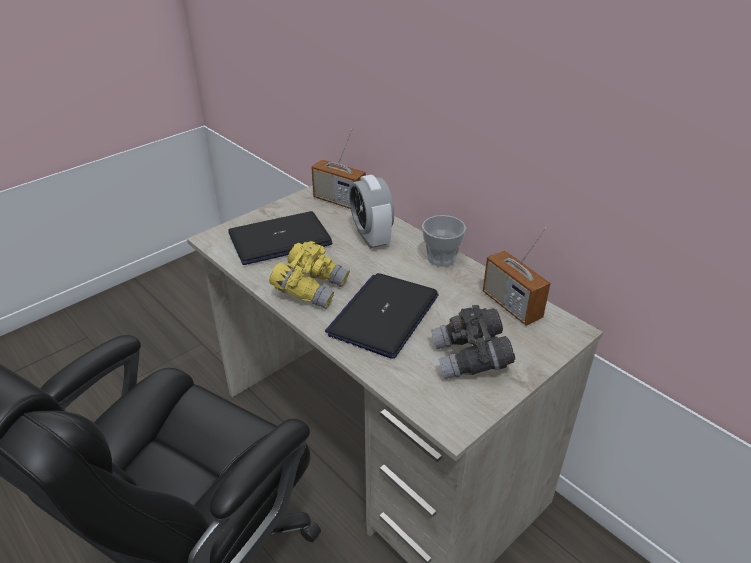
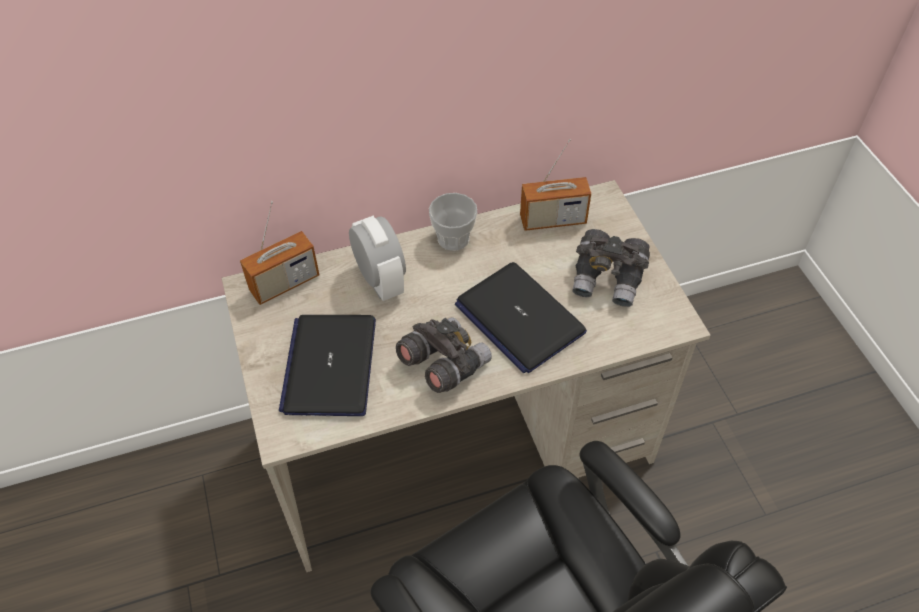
camera: 65 degrees left, 15 degrees up
(311, 288) = (443, 364): yellow binoculars -> grey binoculars
(371, 237) = (380, 280): alarm clock -> alarm clock turned 120 degrees counterclockwise

